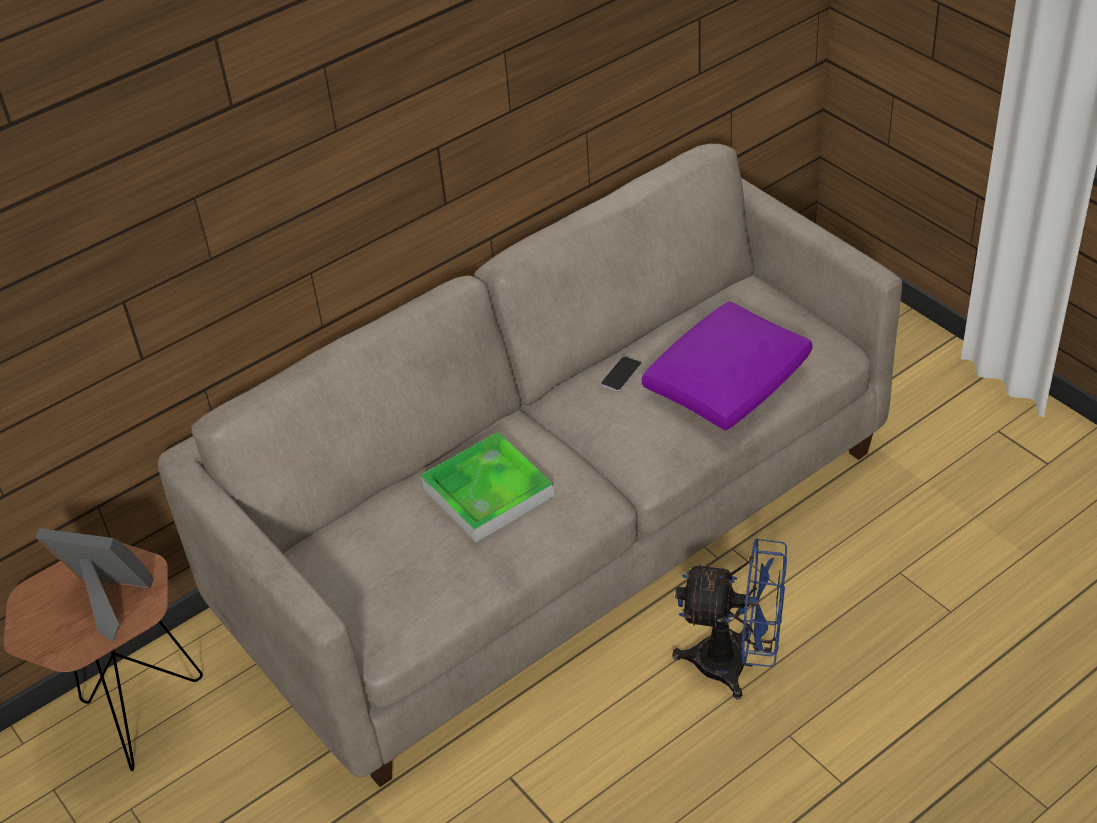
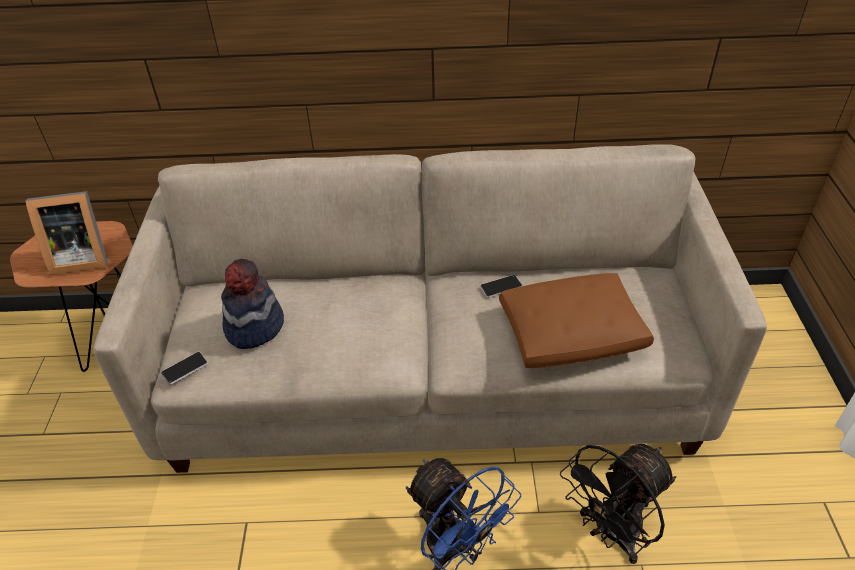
camera: 35 degrees right, 0 degrees up
(109, 601) = (80, 258): picture frame -> picture frame turned 120 degrees clockwise
(382, 630) = (185, 368): none -> phone
(413, 548) = (254, 326): none -> hat
(488, 492) = (332, 316): tray -> none
(728, 380) = (572, 333): purple pillow -> brown pillow
(854, 564) = (611, 533): none -> black fan

